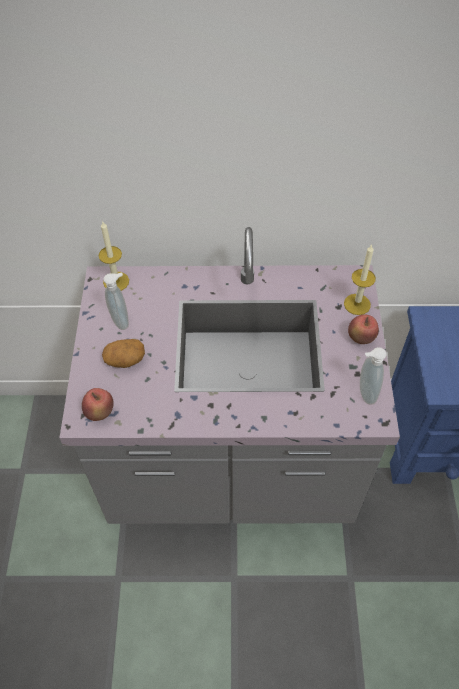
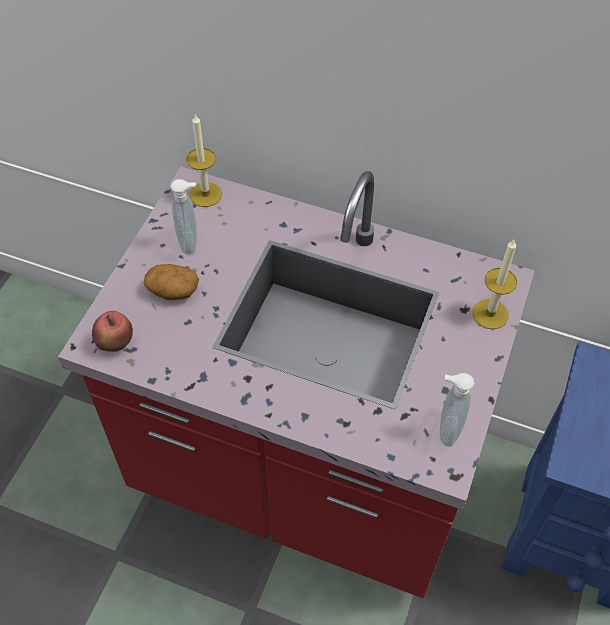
camera: 20 degrees right, 0 degrees up
(231, 467) = (303, 473): grey counter -> red counter
(360, 338) = (474, 359): apple -> none

